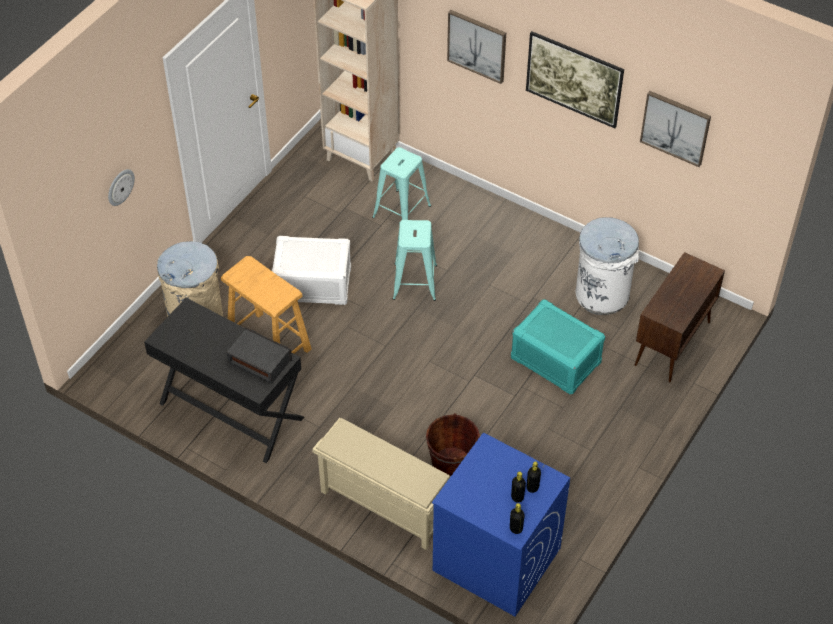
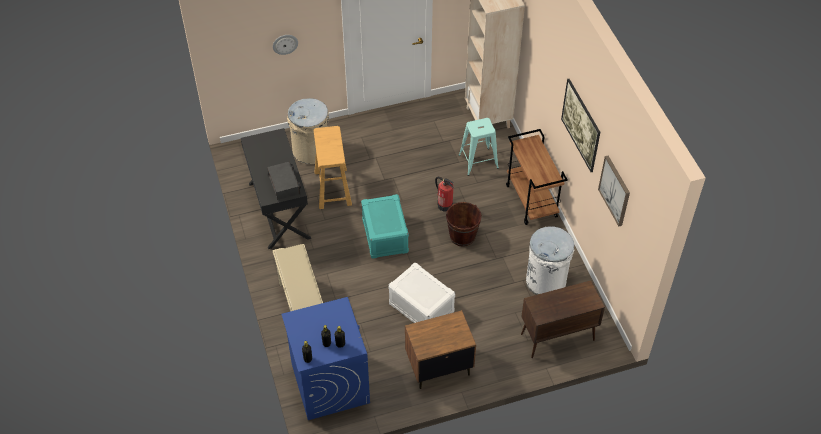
camera: 40 degrees right, 0 degrees up
(312, 284) = (388, 171): white storage box -> white storage box (421, 307)
(415, 282) = (444, 205): turquoise stool -> fire extinguisher
(451, 465) = (360, 316): brown bucket -> brown bucket (462, 236)
(477, 45) = (548, 74): picture -> none
(502, 219) = (532, 201): none -> brown cart
(555, 360) = (477, 300): turquoise storage box -> turquoise storage box (384, 235)
(588, 458) = (438, 366): none -> brown nightstand

